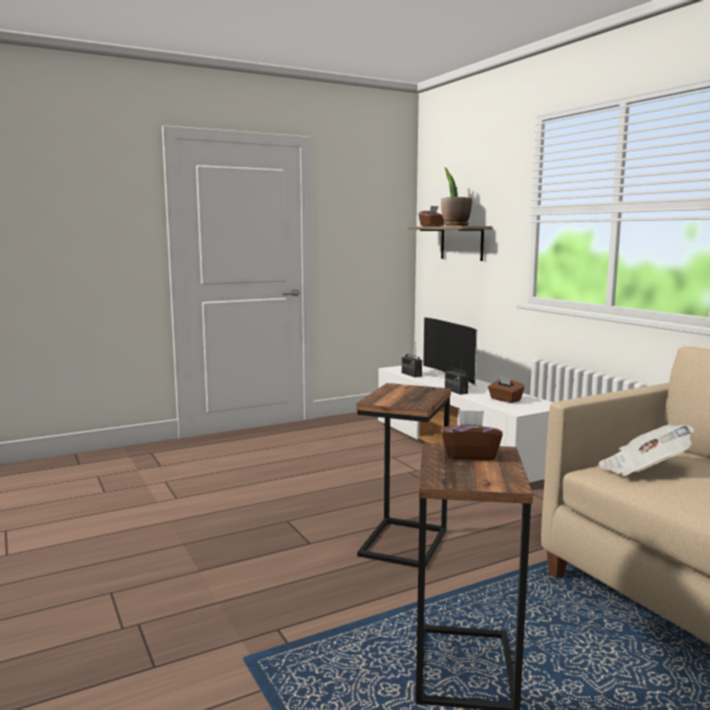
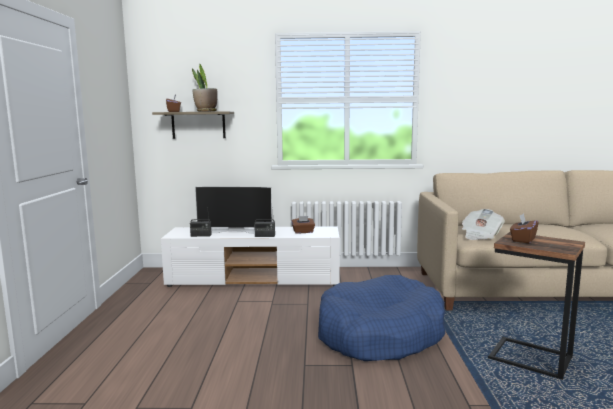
camera: 60 degrees left, 0 degrees up
(405, 543) = (379, 334): side table -> blue dog bed

